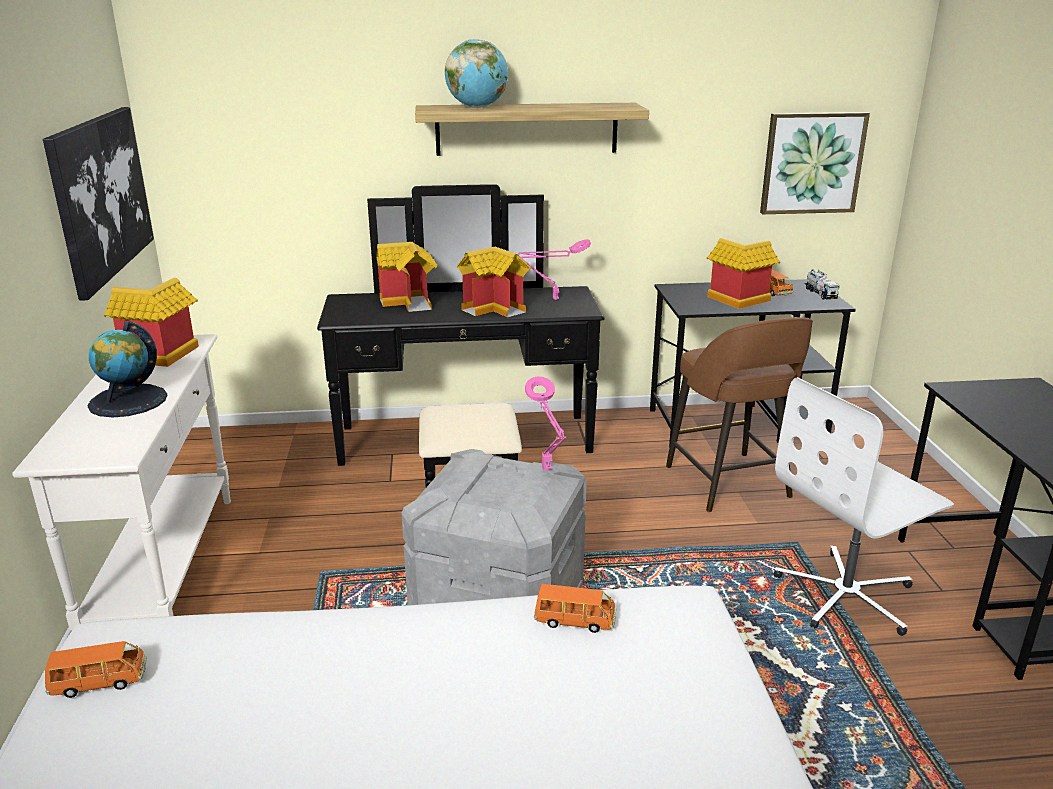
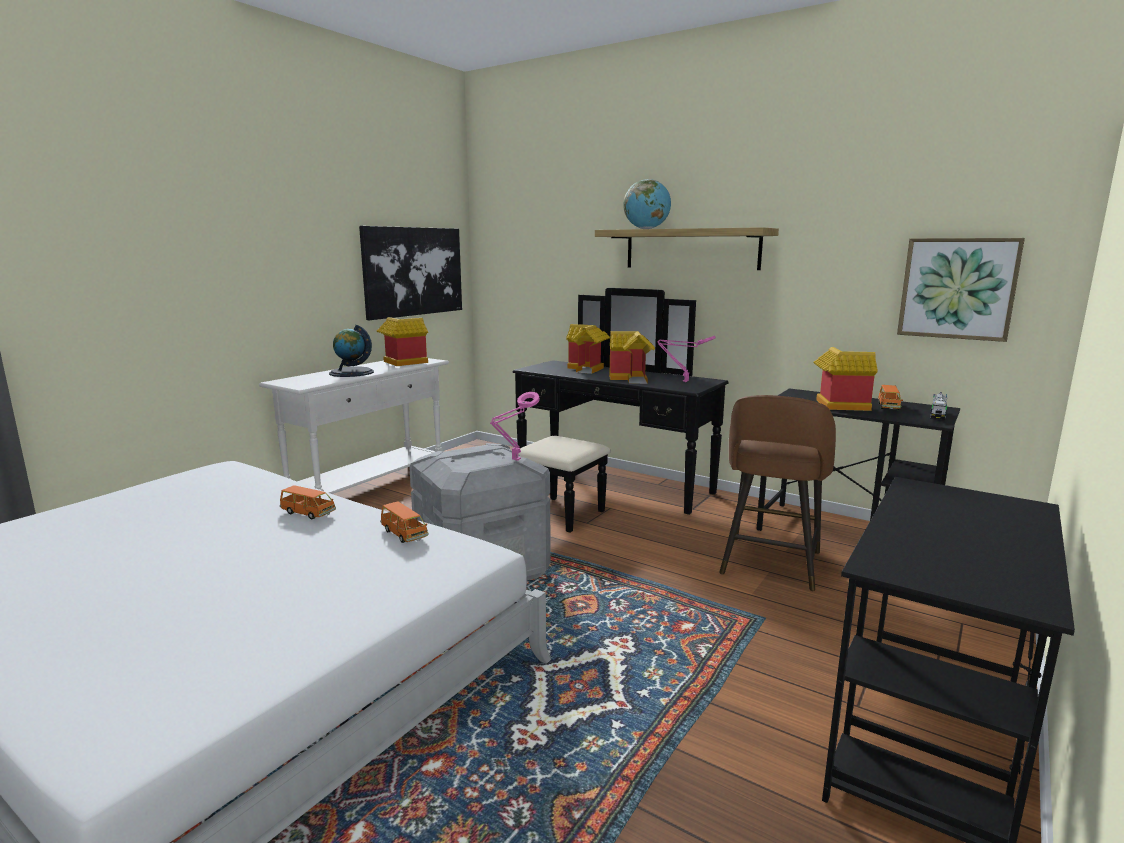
camera: 40 degrees right, 10 degrees down
(99, 682) = (191, 476): orange toy car -> orange toy car (308, 513)
(847, 595) = (750, 666): white office chair -> none

